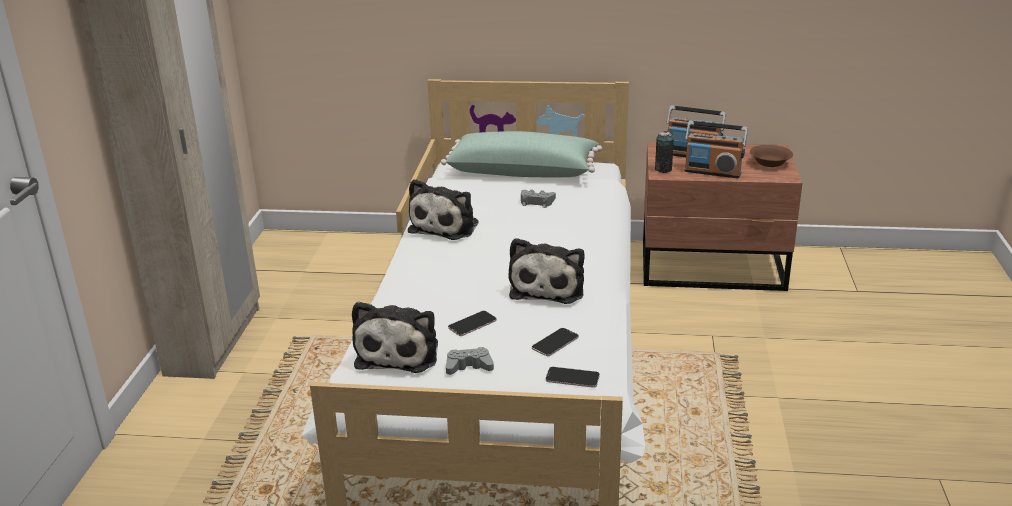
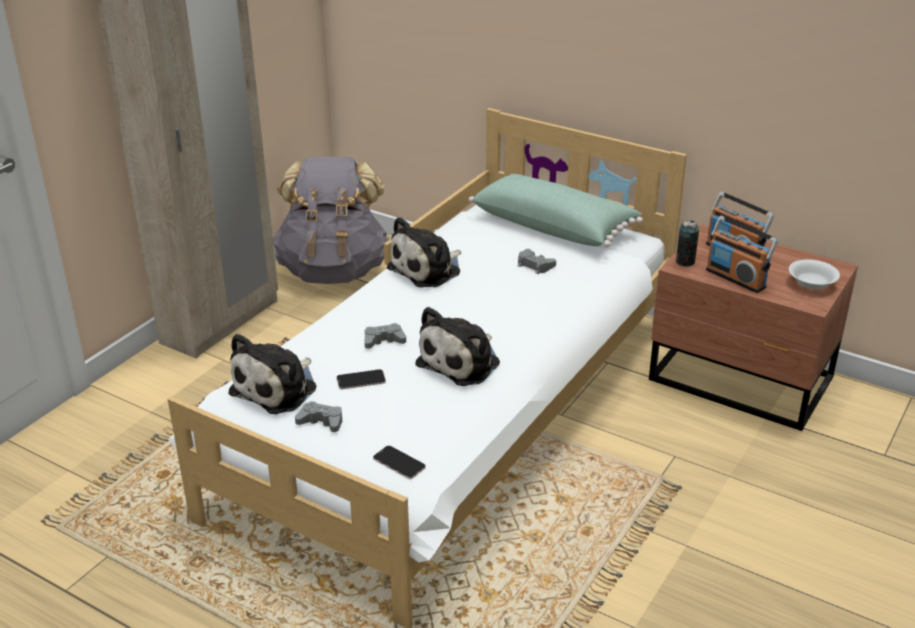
camera: 25 degrees right, 5 degrees up
(295, 270) = (334, 270): none -> grey backpack
(462, 288) = (384, 341): none -> grey game controller
(555, 343) = (416, 422): phone -> none
(769, 163) = (811, 283): brown bowl -> white bowl

